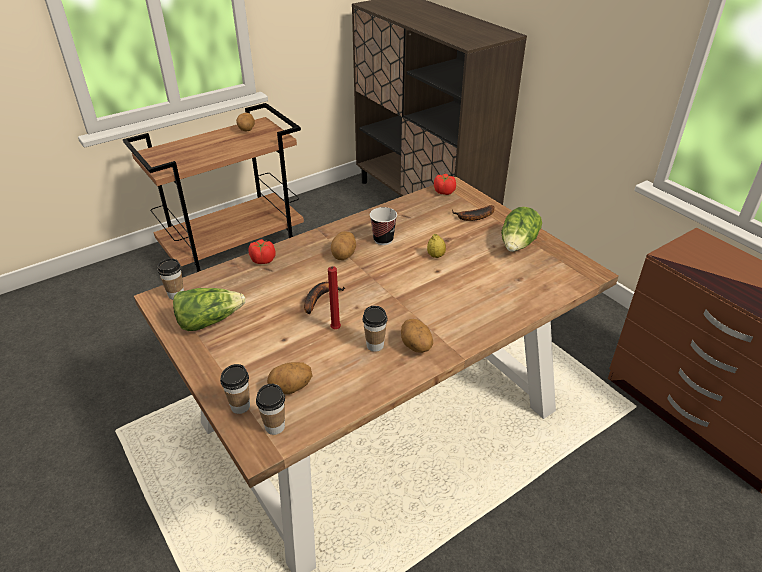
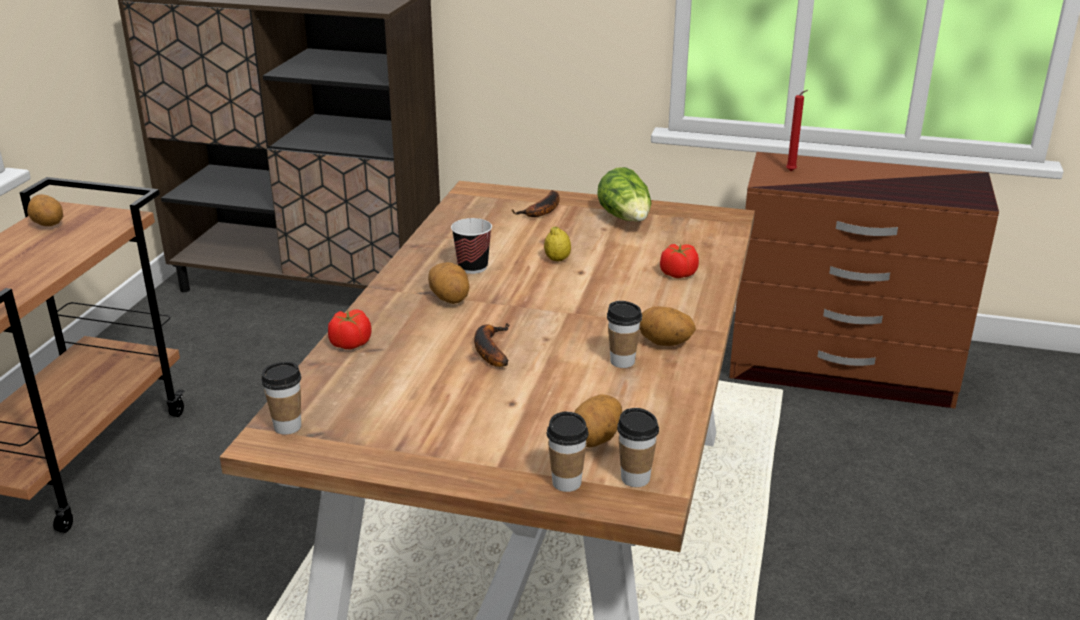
camera: 40 degrees left, 10 degrees down
(209, 321) = (384, 430): lettuce -> none
(335, 330) = (557, 368): red candle -> red candle (792, 171)
(444, 192) = (470, 199): tomato -> tomato (678, 274)

